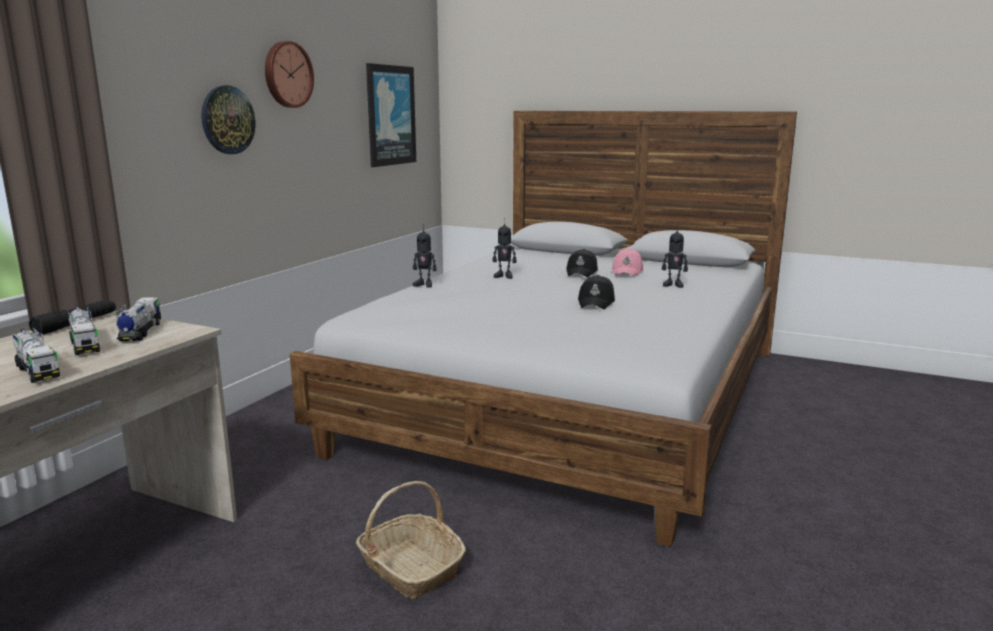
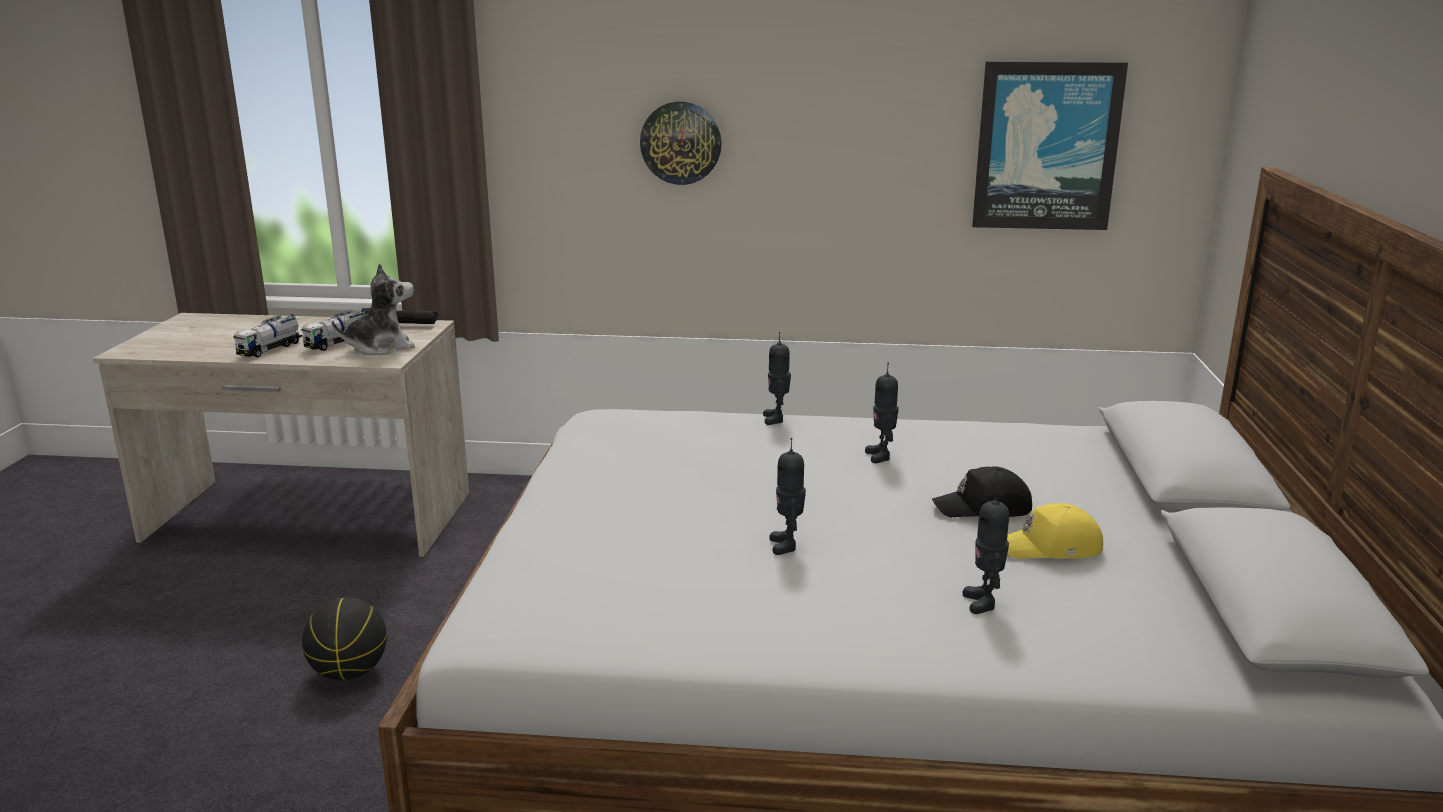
camera: 70 degrees right, 5 degrees up
(140, 332) = (381, 347): toy truck -> plush toy
(287, 74) = (796, 85): wall clock -> none
(410, 568) = (350, 672): basket -> basketball
(596, 302) = (787, 545): black cap -> toy robot
(627, 271) = (1051, 548): pink cap -> yellow cap

